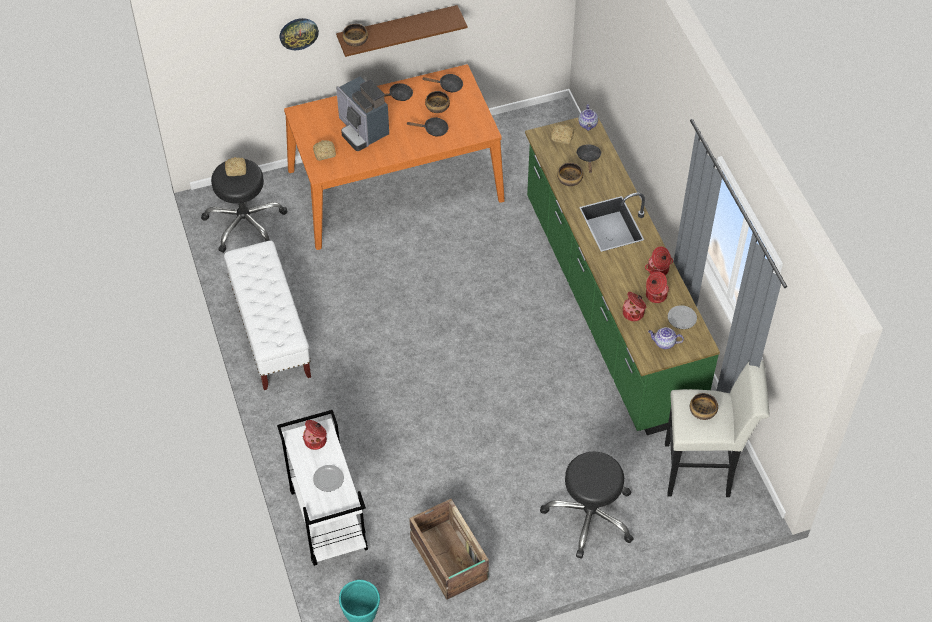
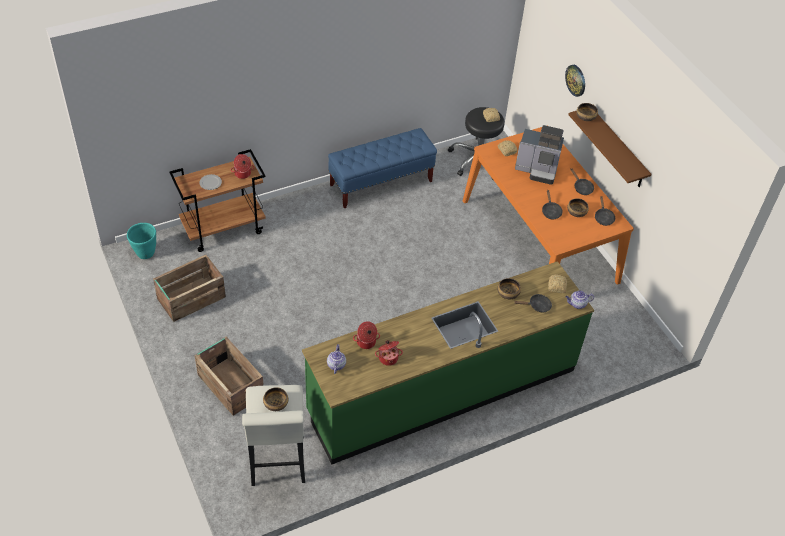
camera: 80 degrees right, 5 degrees down
(270, 332) = (381, 183): white bench -> blue bench
(327, 519) = (224, 228): white cart -> brown cart
(362, 130) = (537, 170): coffee machine -> coffee machine turned 120 degrees counterclockwise
(590, 515) = (230, 384): black stool -> crate
(658, 270) = (417, 359): cooking pot -> none
(682, 318) = (365, 377): plate -> none

